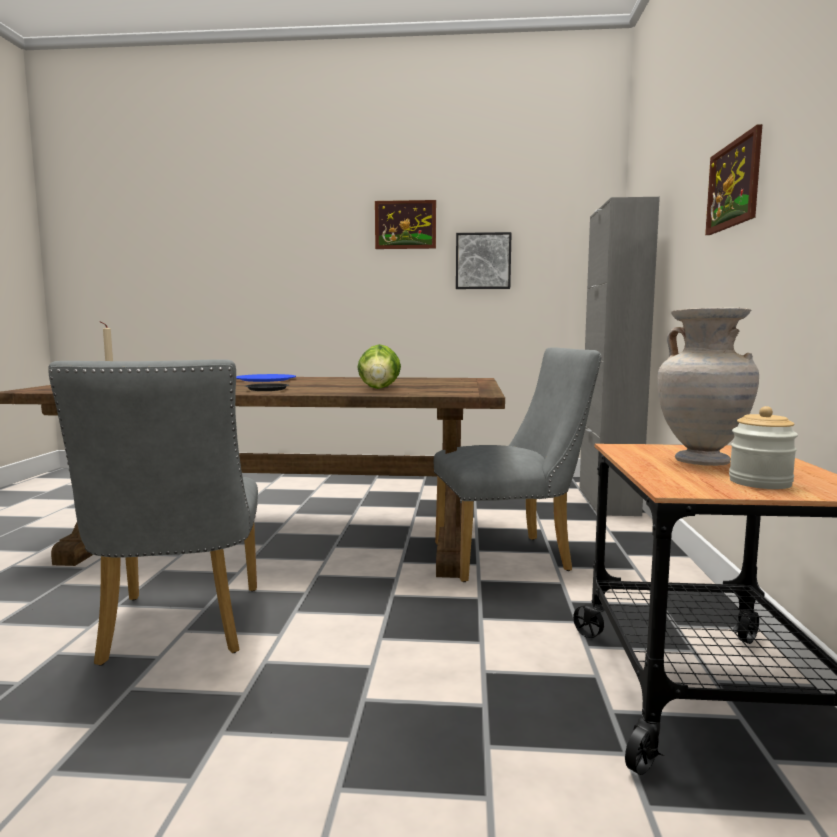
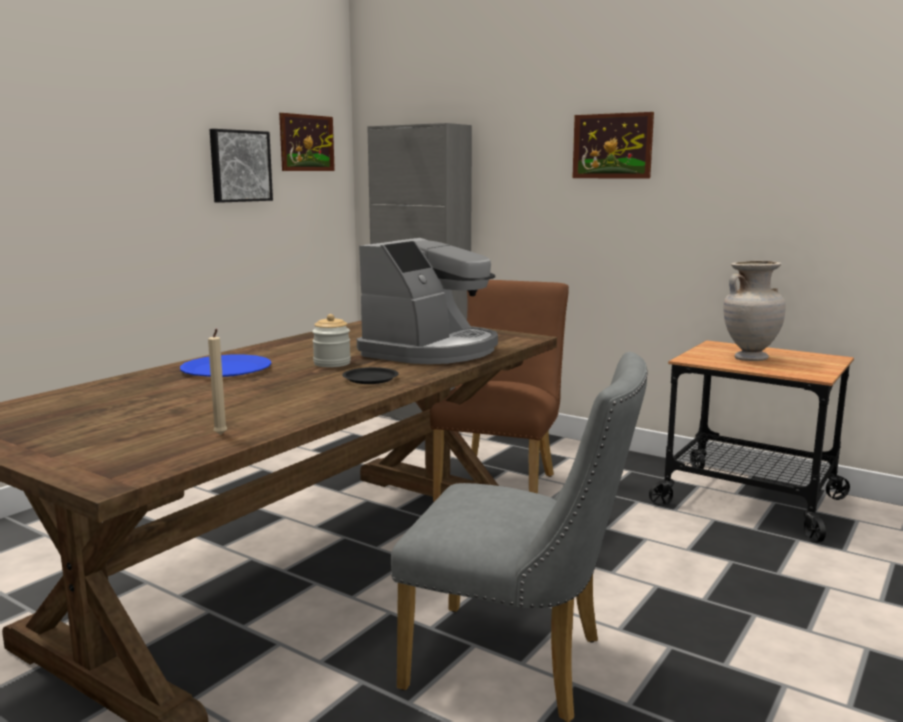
camera: 60 degrees left, 5 degrees up
(379, 388) = (431, 350): lettuce -> coffee machine
(405, 225) = (149, 112): picture -> picture (306, 143)
(511, 557) = (501, 485): grey chair -> brown chair
(760, 483) = (808, 363): jar -> jar (332, 363)

